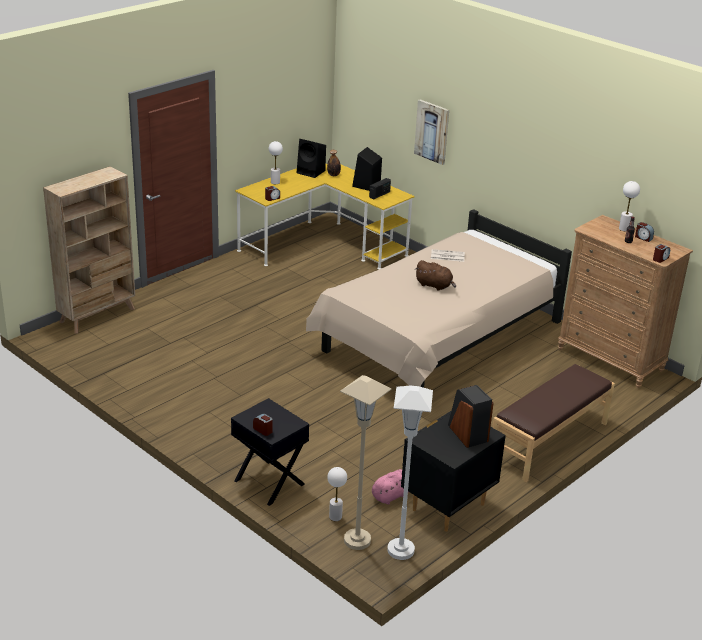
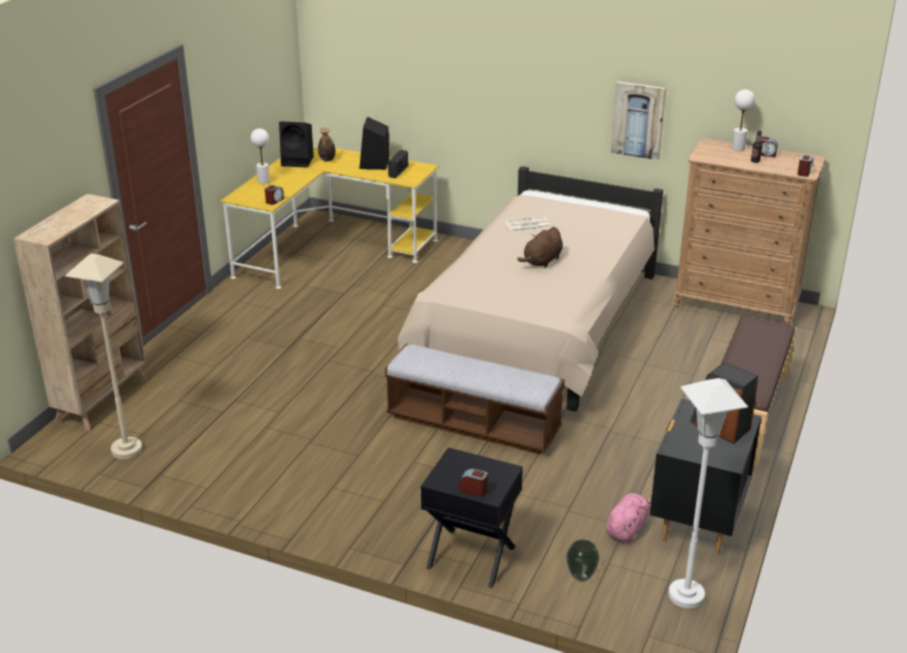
camera: 20 degrees left, 0 degrees up
(335, 517) = (581, 577): white table lamp -> vase
(336, 395) = (473, 424): none -> bench
(357, 540) = (628, 599): beige floor lamp -> beige floor lamp (126, 449)
(432, 131) = (451, 82): picture -> picture (638, 120)
(435, 286) = (542, 261): brown plush toy -> brown plush toy turned 120 degrees clockwise

